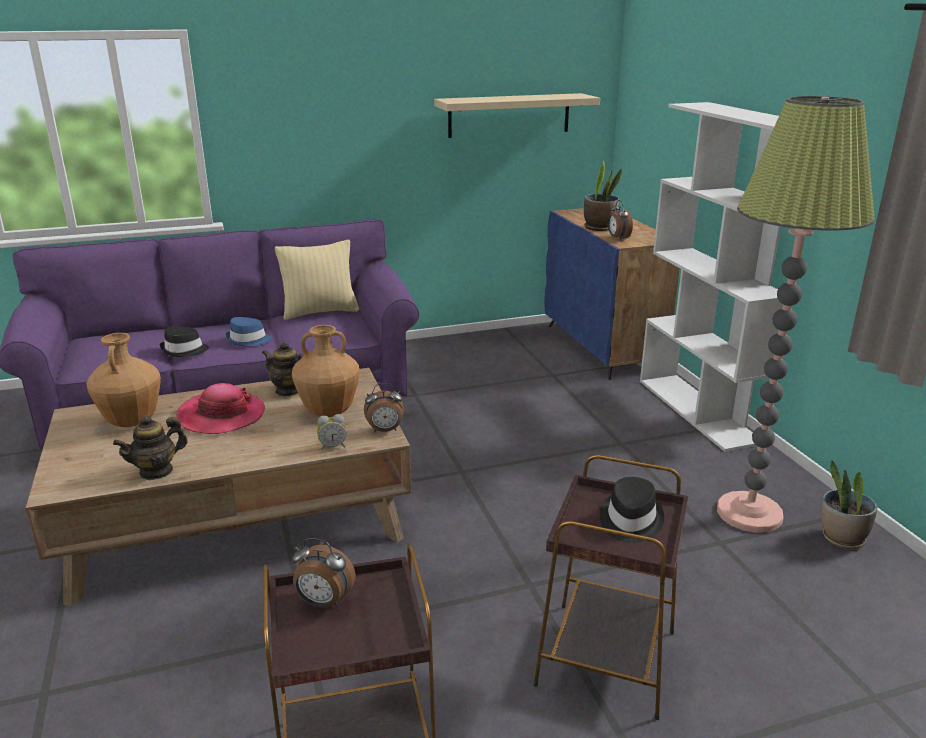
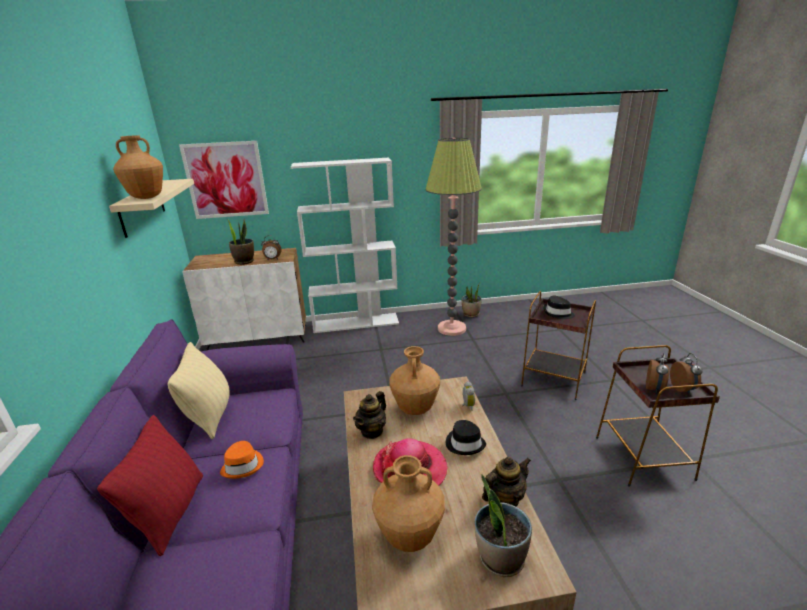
camera: 80 degrees left, 0 degrees up
(84, 467) = (500, 558): none -> potted plant
(156, 471) = (504, 499): teapot -> teapot turned 90 degrees counterclockwise
(184, 350) = (244, 516): black hat -> black hat (465, 443)
(201, 327) = (170, 513): none -> red pillow
(248, 340) = (243, 465): blue hat -> orange hat
(385, 430) = (447, 384): alarm clock -> alarm clock (683, 389)
(472, 100) = (147, 197): none -> brown vase
(602, 348) = (259, 337): blue cabinet -> white cabinet
(653, 111) = (226, 180): none -> picture

